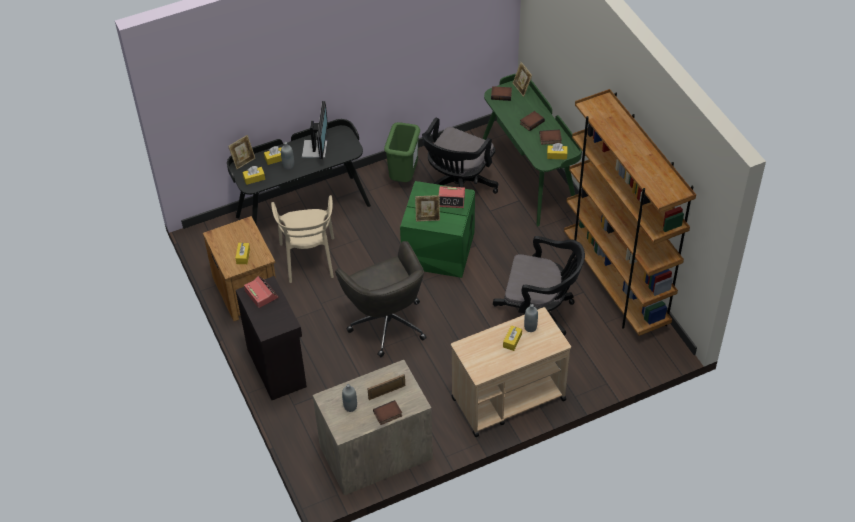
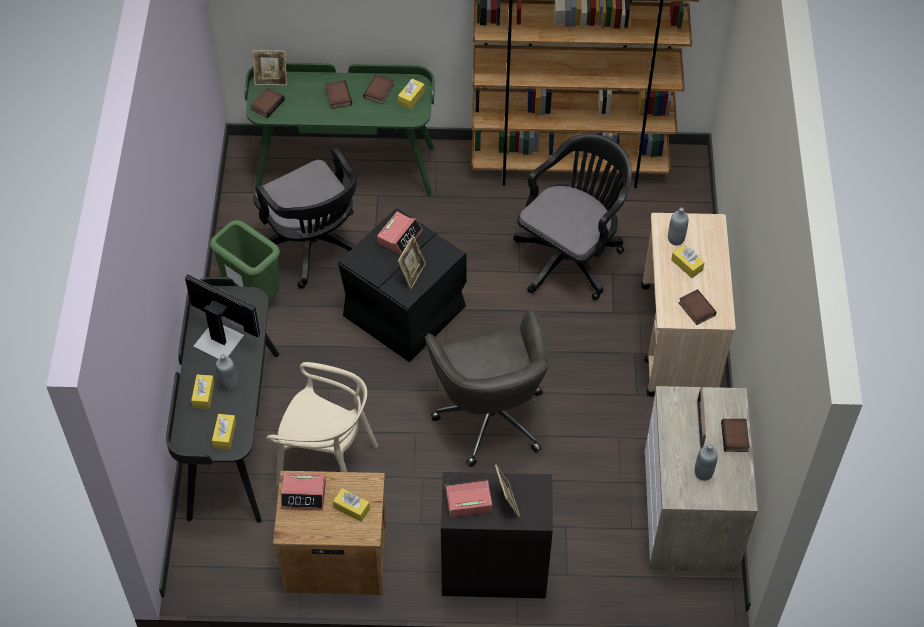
camera: 65 degrees left, 5 degrees up
(240, 232) = (304, 495): none -> alarm clock
(243, 161) = (181, 436): picture frame -> picture frame (507, 502)
(387, 322) = (490, 415): grey office chair -> grey office chair turned 75 degrees clockwise
(439, 250) = (406, 311): green storage box -> black storage box
(478, 358) = (695, 309): none -> book

